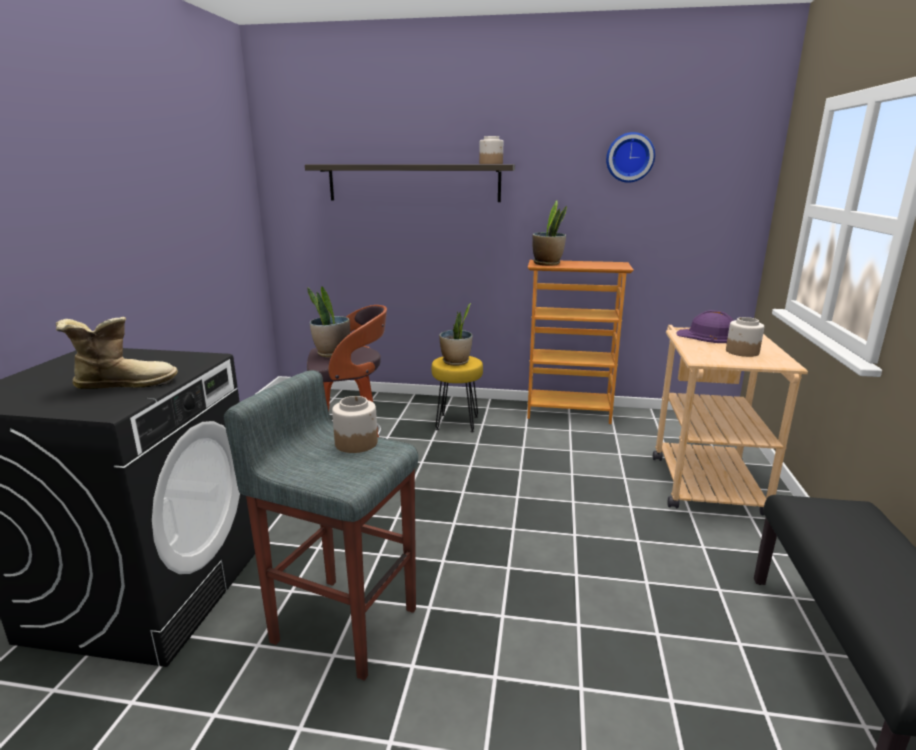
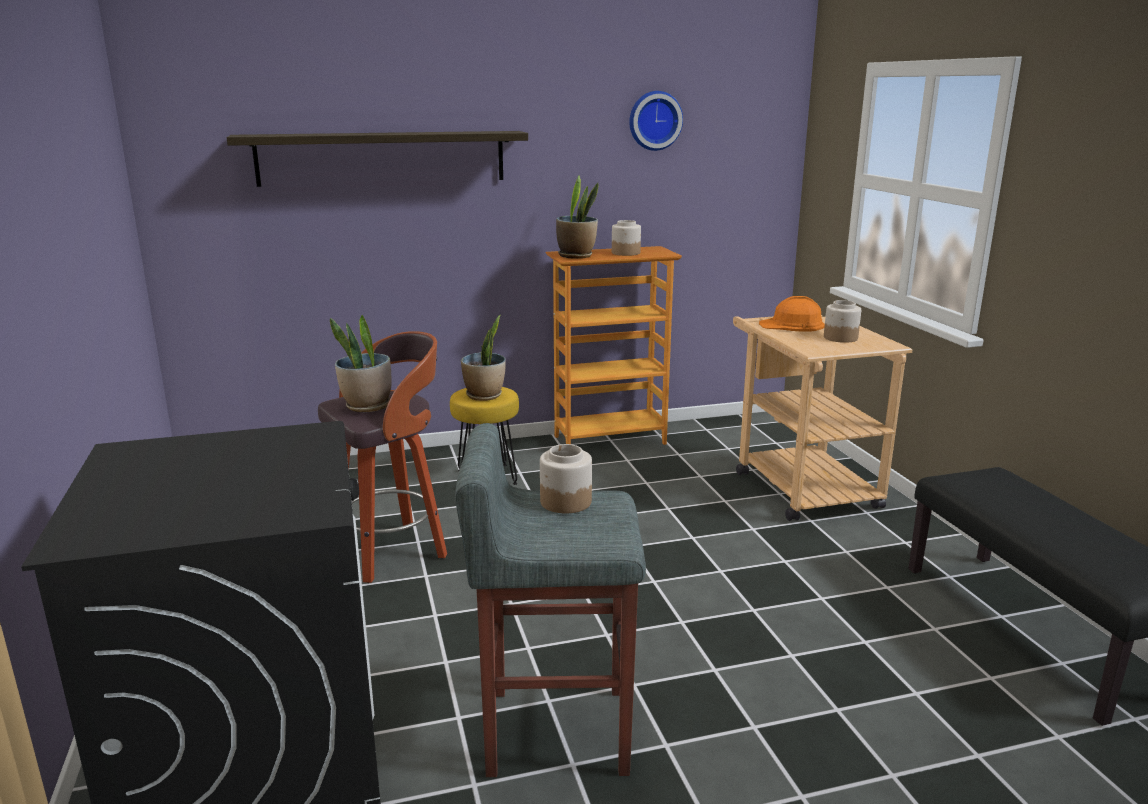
camera: 25 degrees left, 0 degrees up
(124, 384) = (272, 481): boot -> none
(491, 164) = (494, 131): jar -> jar (626, 253)
(707, 336) = (792, 325): purple hard hat -> orange hard hat

